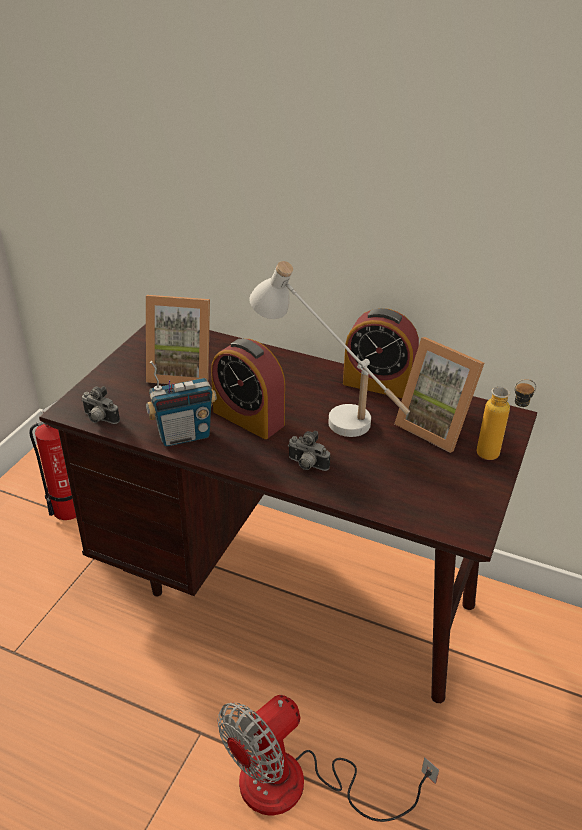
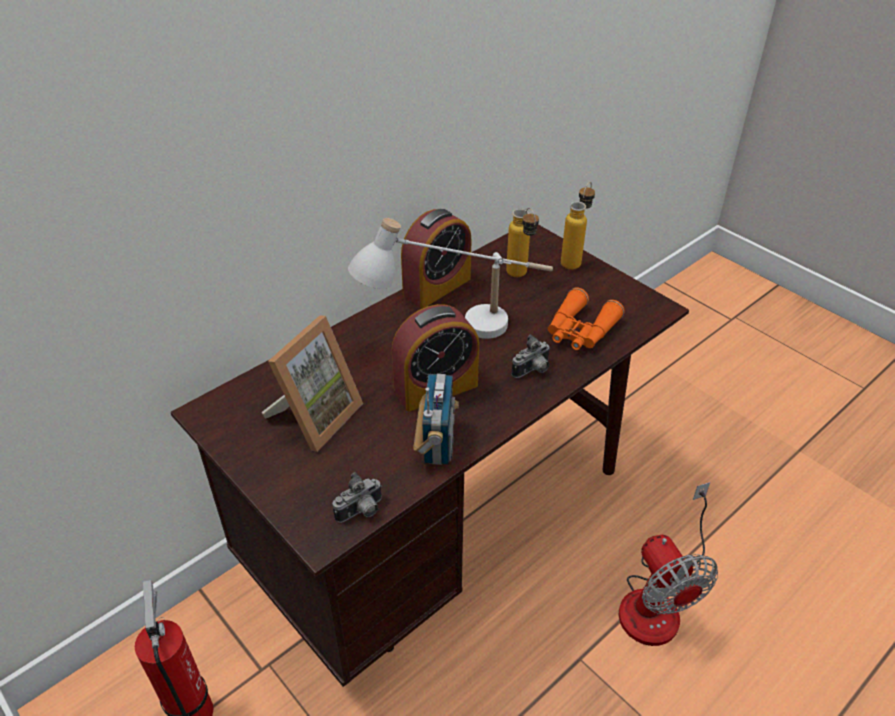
camera: 65 degrees left, 5 degrees up
(386, 483) = (580, 331): none -> orange binoculars
(436, 426) = (520, 277): picture frame -> bottle

